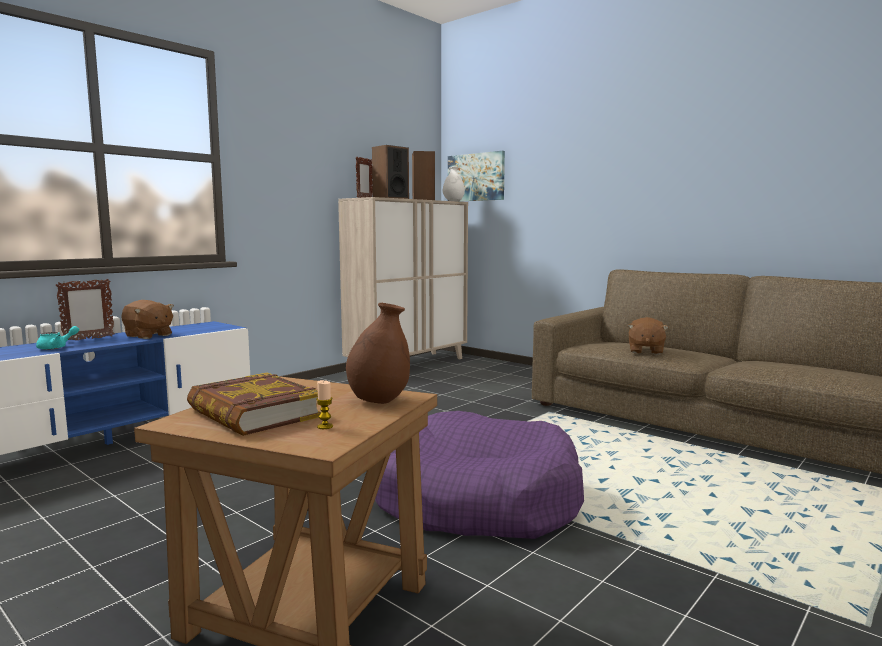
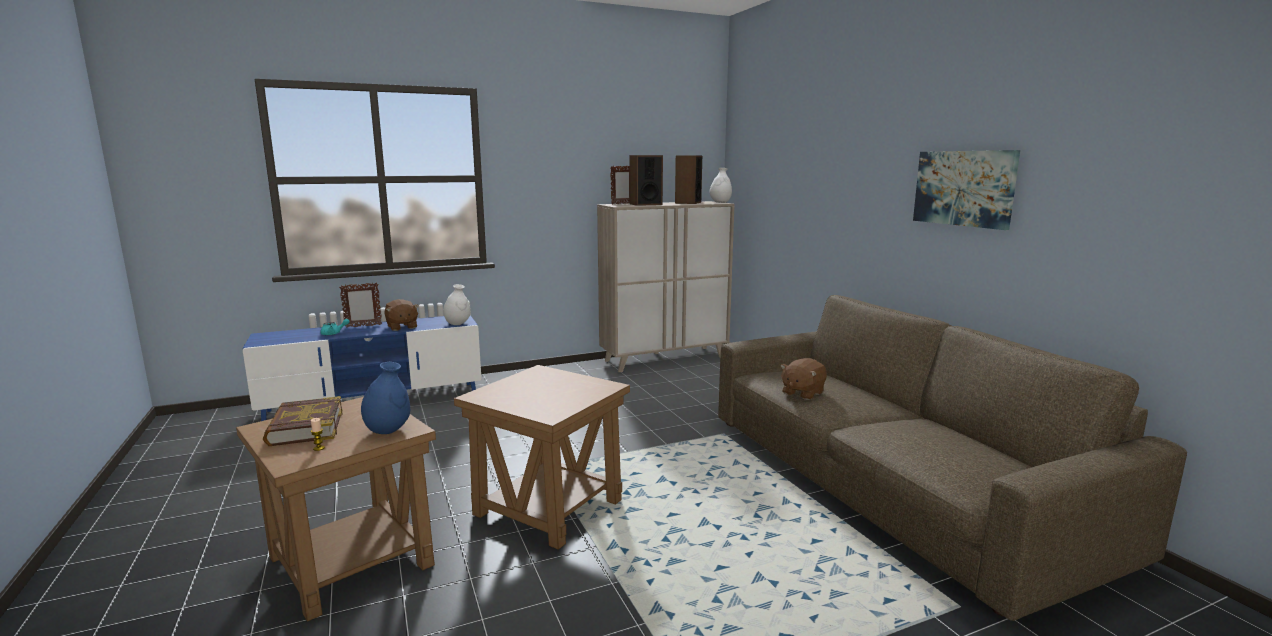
camera: 25 degrees right, 5 degrees up
(220, 328) = (457, 324): none -> white vase
(379, 401) = (388, 430): brown vase -> blue vase
(475, 499) = (549, 507): purple dog bed -> brown side table
(476, 177) = (748, 177): picture -> picture (964, 188)

